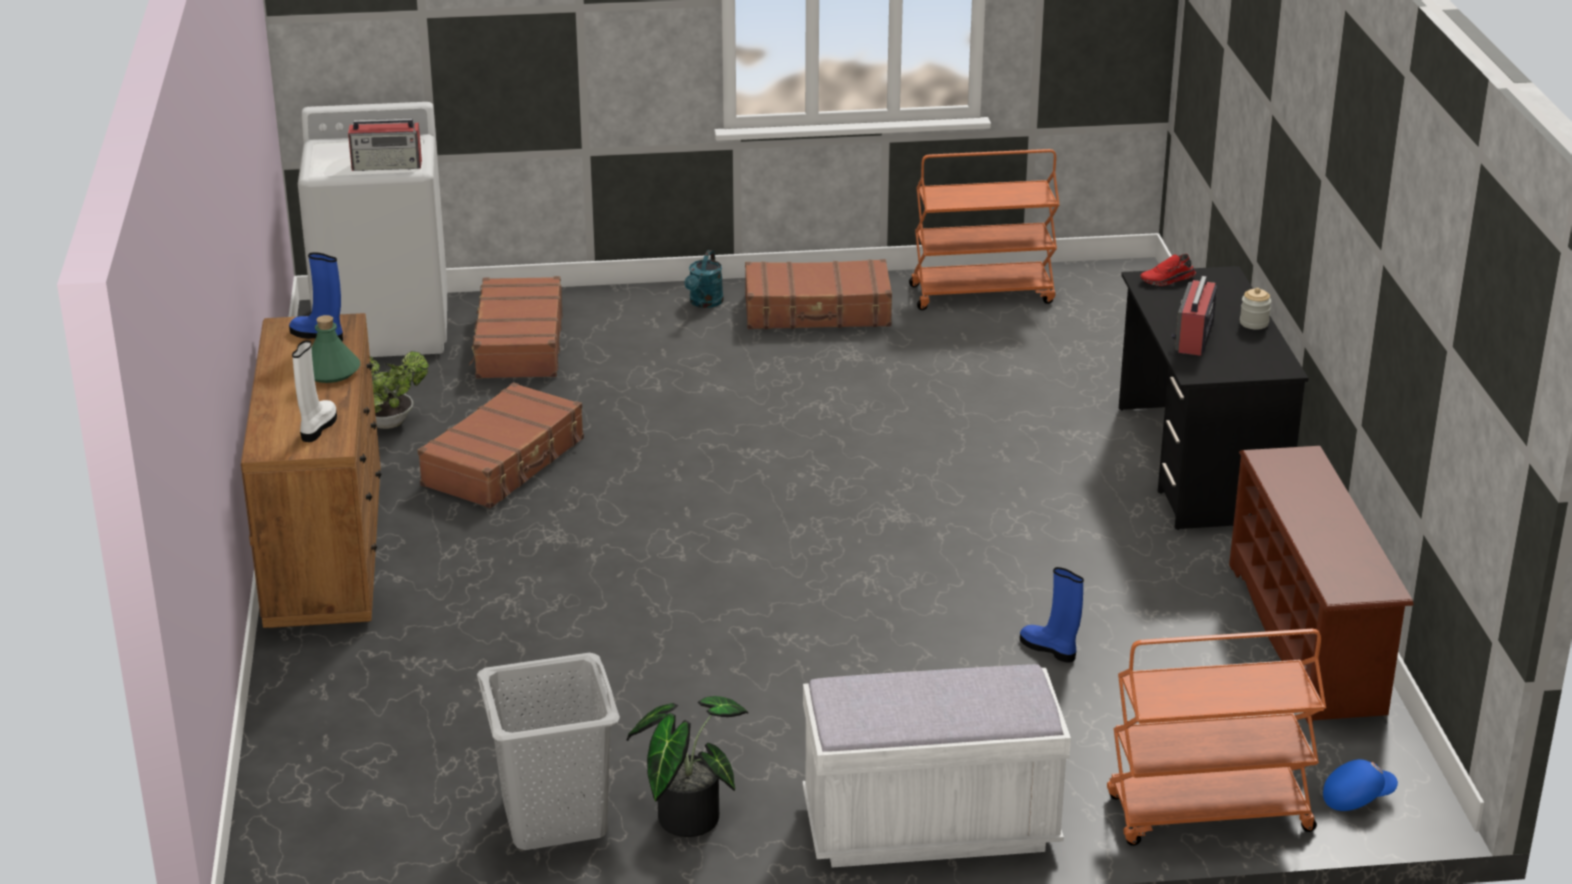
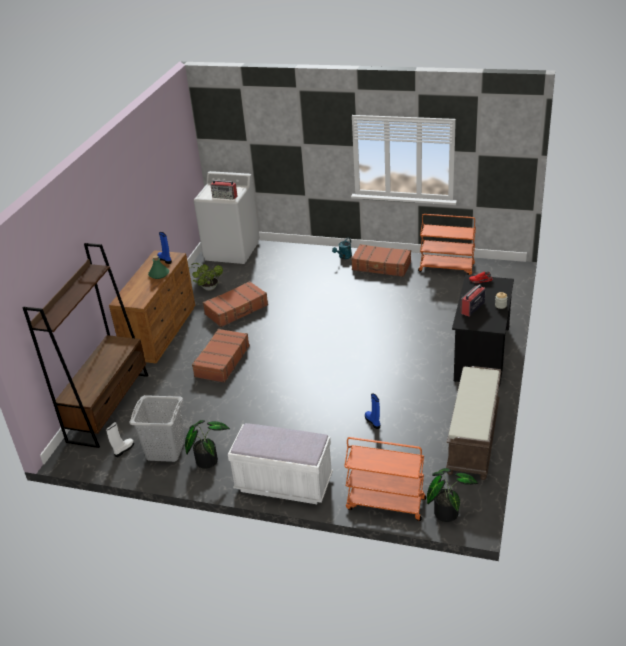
camera: 25 degrees right, 5 degrees up
(309, 750) = (109, 407): none -> brown bookcase
(318, 427) = (140, 295): white boot -> white boot (123, 449)
(518, 344) = (271, 264): brown suitcase -> brown suitcase (222, 361)
(1308, 638) = (474, 438): brown shoe rack -> brown bench
(1357, 797) = (446, 511): blue cap -> potted plant

